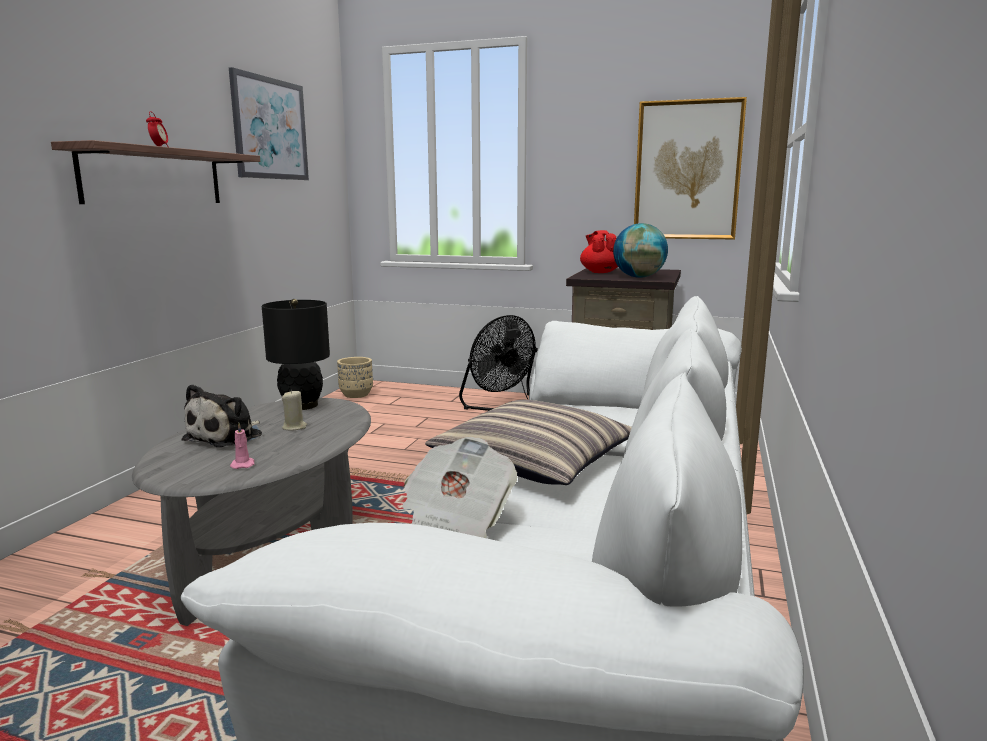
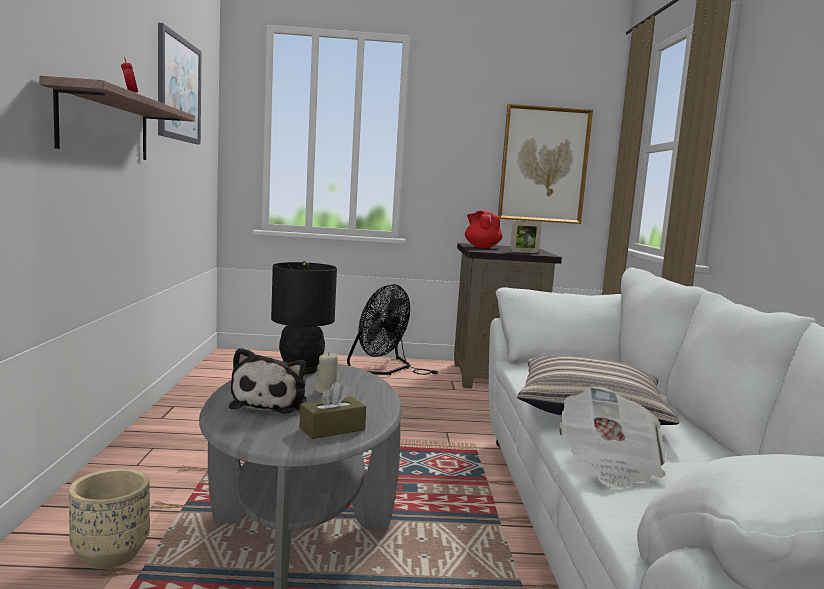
camera: 20 degrees left, 5 degrees down
(243, 464) = (332, 429): pink candle -> brown tissue box
(356, 394) = (230, 363): beige planter -> beige planter (110, 554)
(639, 277) = (524, 252): globe -> picture frame

